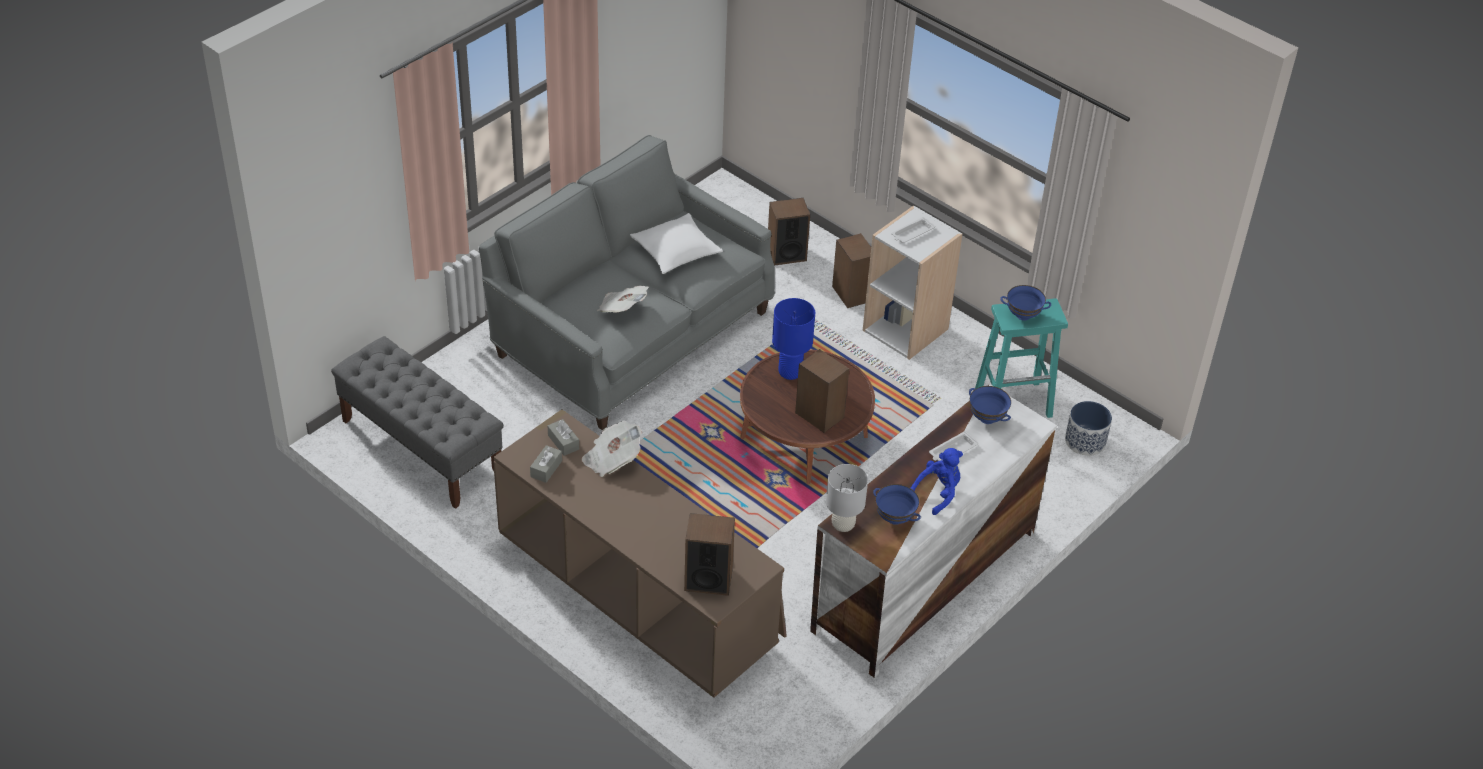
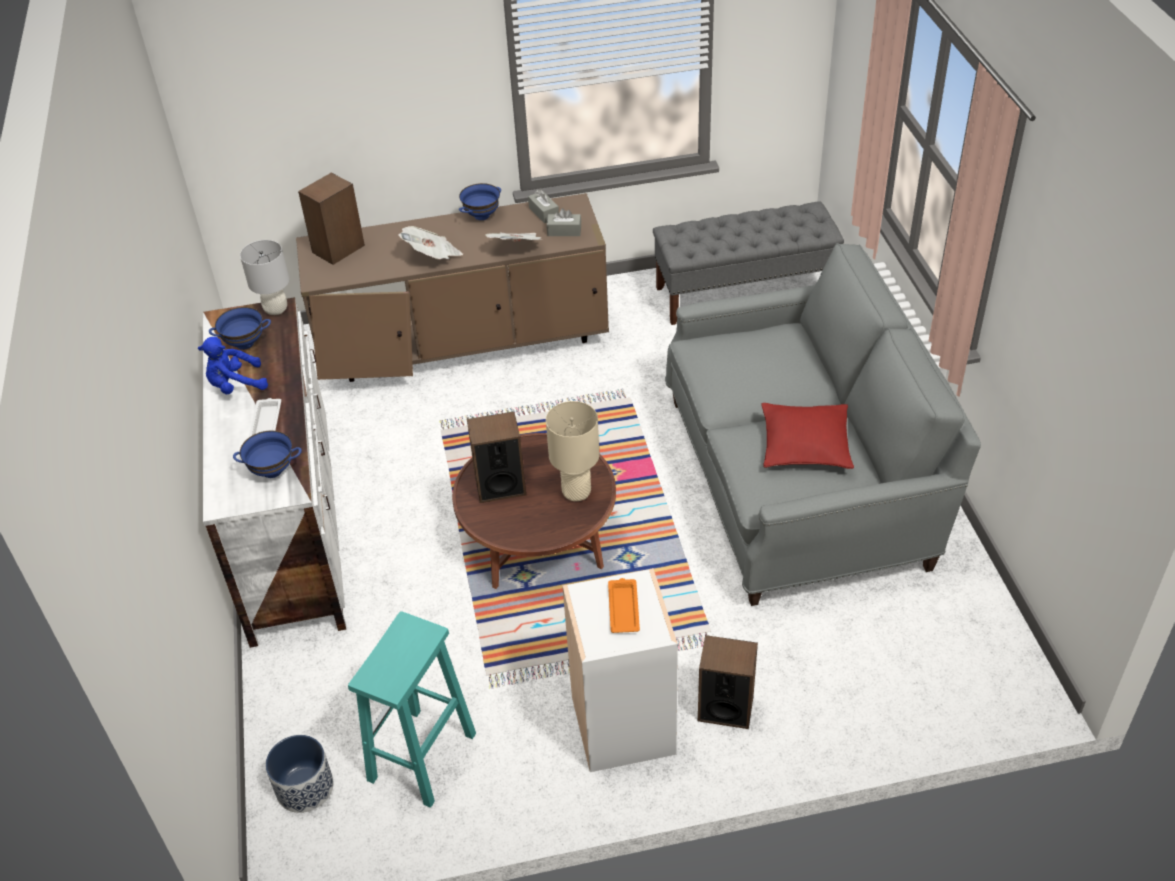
camera: 130 degrees right, 0 degrees up
(622, 309) = (739, 366): newspaper -> newspaper (433, 256)
(676, 251) = (805, 445): white pillow -> red pillow
(786, 254) = (845, 683): speaker -> none
(790, 374) = (576, 493): blue table lamp -> beige table lamp
(912, 233) = (623, 608): white tray -> orange tray
(938, 492) = (235, 385): blue plush toy -> blue plush toy turned 75 degrees clockwise
(1023, 315) = (402, 648): blue bowl -> blue bowl (482, 216)

